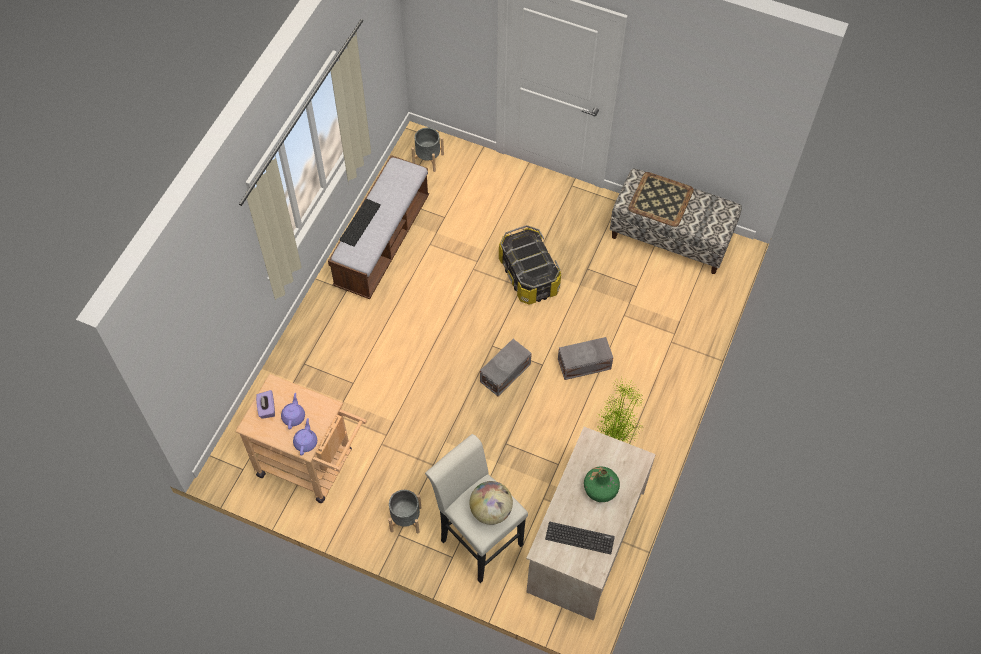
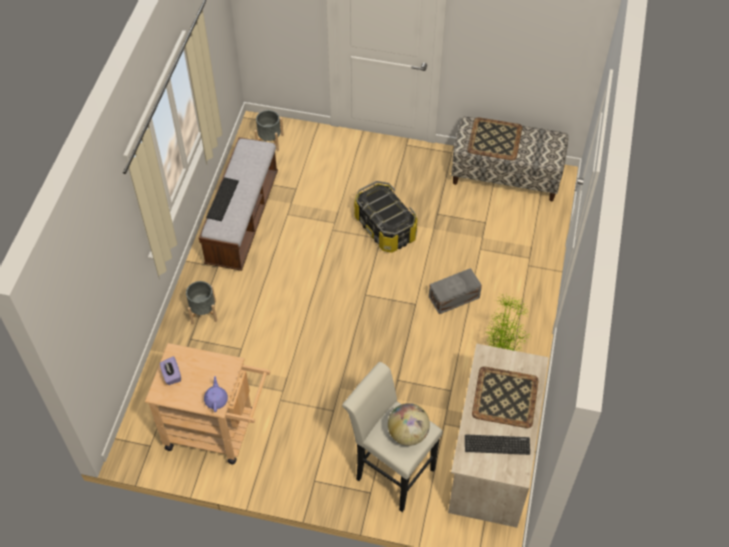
camera: 10 degrees left, 5 degrees down
(294, 416) = (199, 378): purple teapot -> none
(406, 519) = (318, 465): grey planter -> grey planter (204, 312)
(504, 373) = (382, 317): grey storage box -> none
(600, 489) = (506, 397): green bottle -> tray

